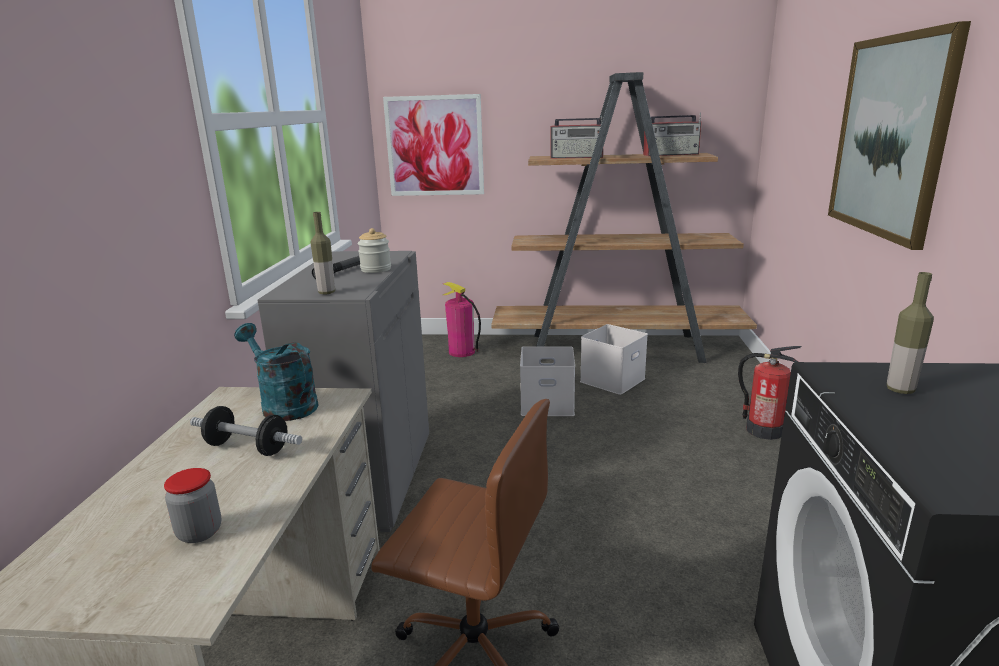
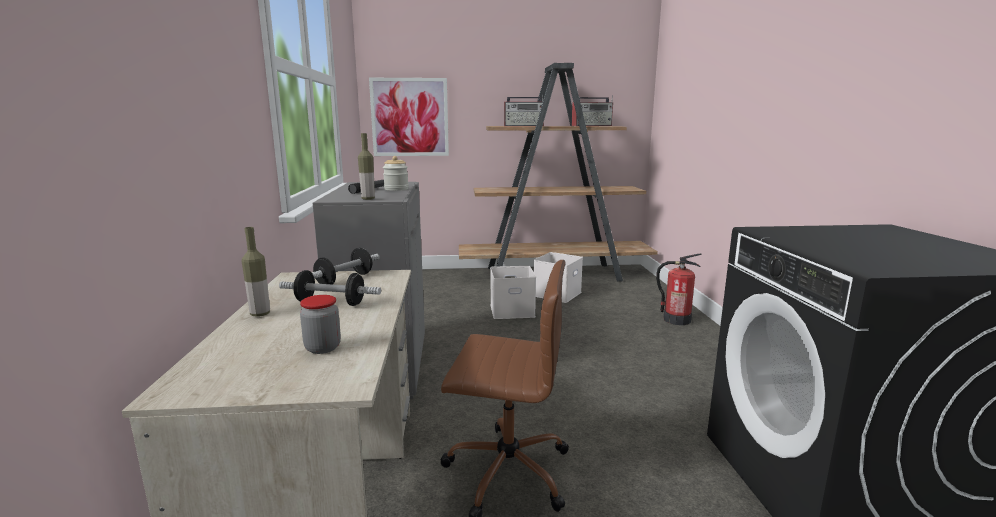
camera: 10 degrees left, 5 degrees down
(283, 405) = (344, 280): turquoise watering can -> dumbbell
(461, 352) = (433, 280): fire extinguisher -> none
(890, 136) = (758, 99): picture -> none
(900, 390) = (810, 235): bottle -> bottle (260, 314)

